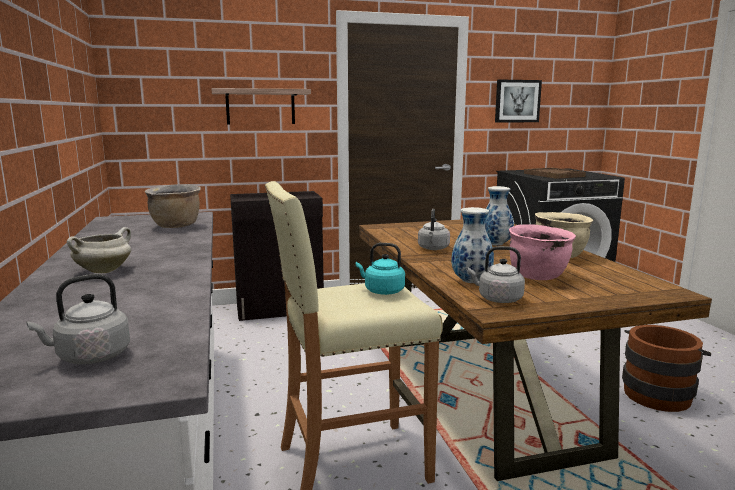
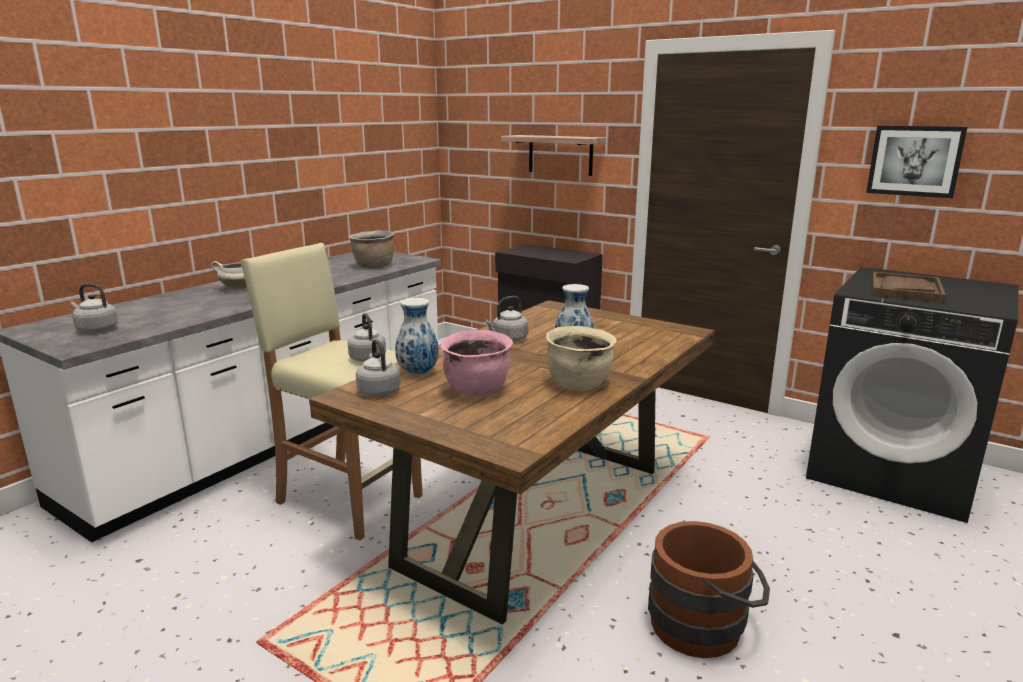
camera: 50 degrees right, 5 degrees up
(382, 291) = (367, 358): turquoise kettle -> grey kettle

